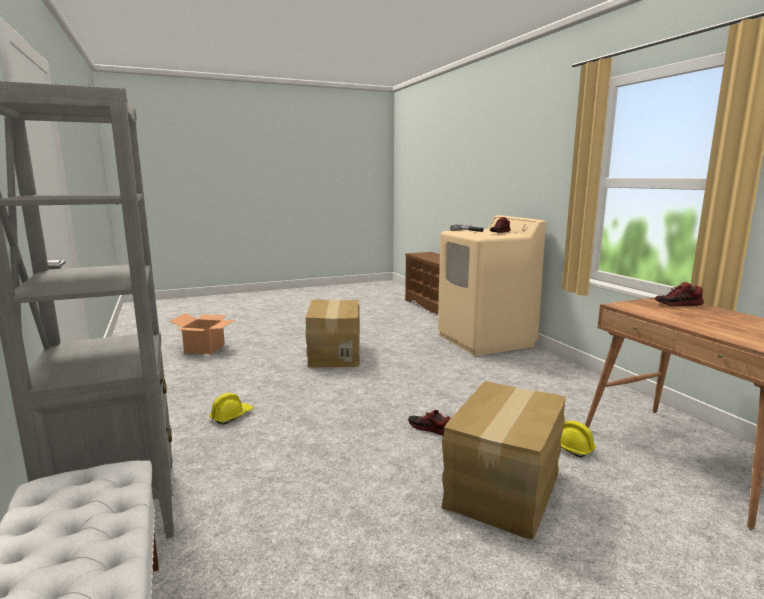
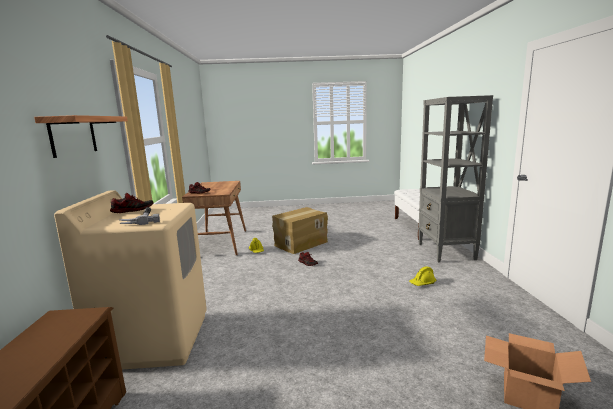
camera: 160 degrees left, 0 degrees up
(333, 354) = (340, 343): cardboard box -> none
(533, 168) = (73, 135): none -> shelf

